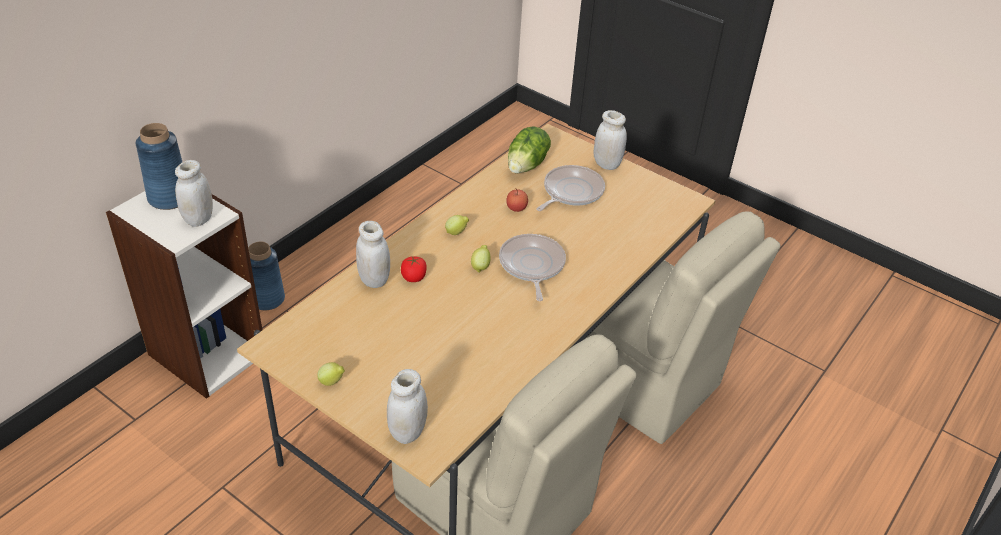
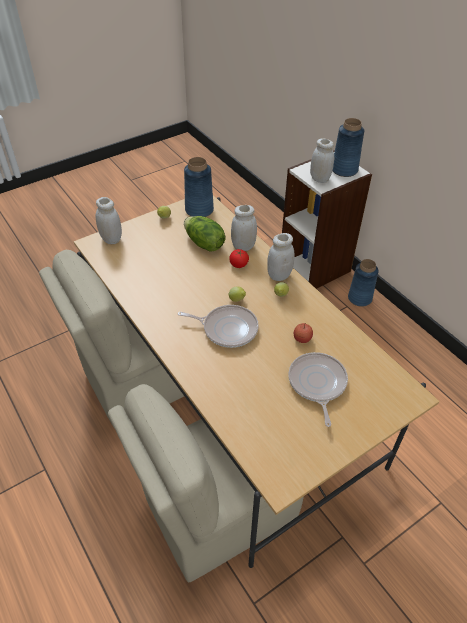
camera: 110 degrees right, 5 degrees up
(299, 345) = (199, 210): none -> blue vase
(527, 165) = (365, 363): lettuce -> lettuce (204, 244)
(571, 192) = (317, 384): frying pan -> frying pan turned 150 degrees counterclockwise
(607, 164) = (358, 429): white jar -> white jar (279, 275)

